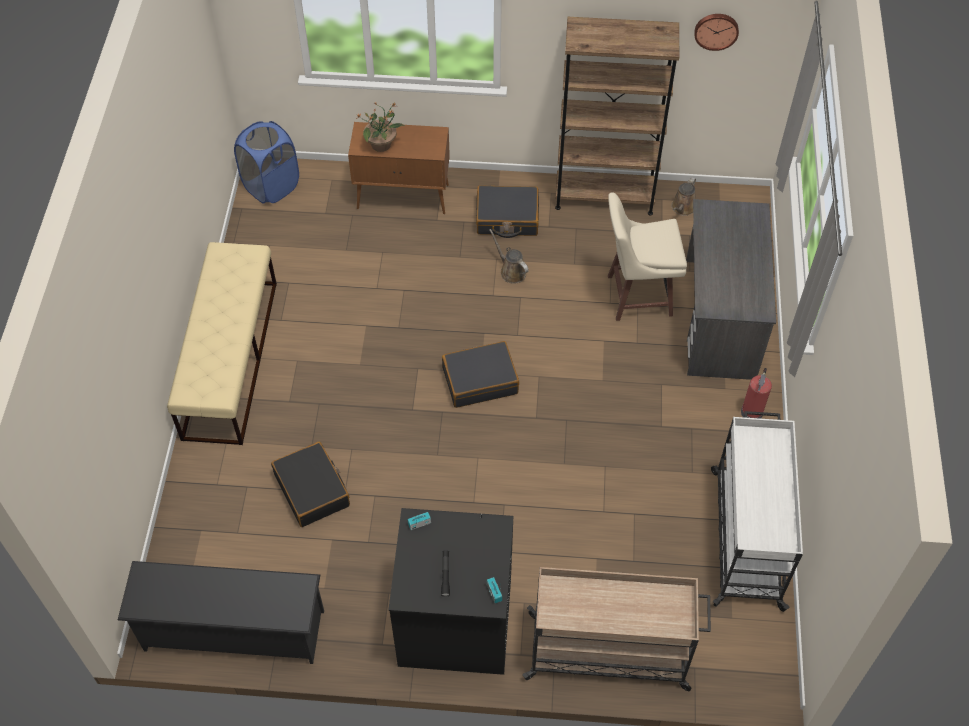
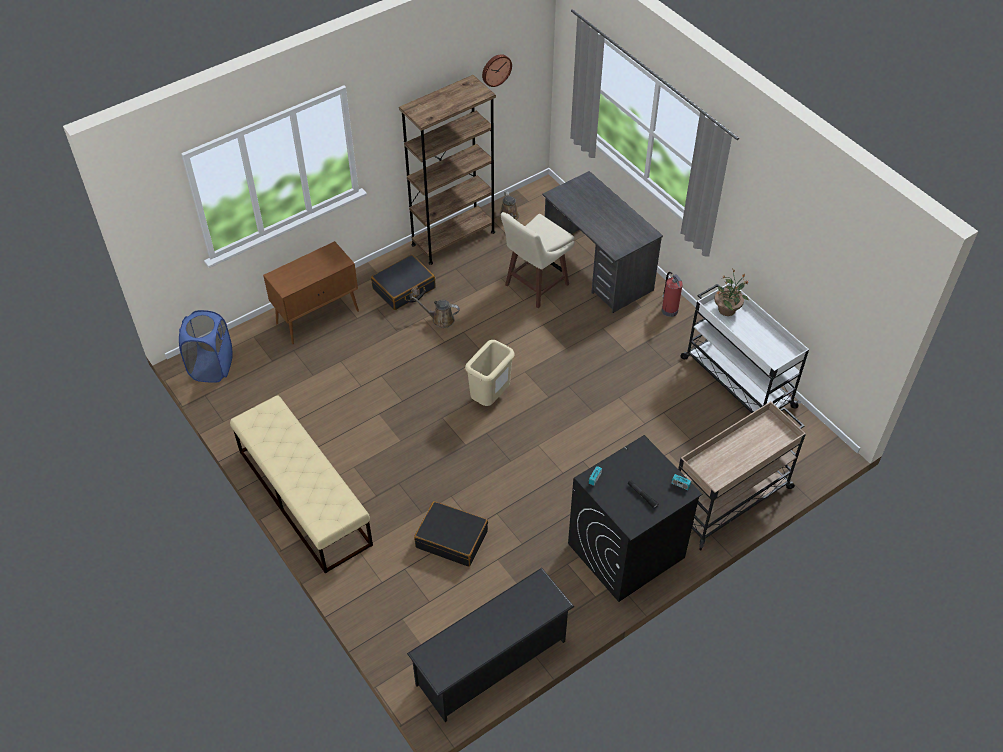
camera: 40 degrees left, 5 degrees down
(382, 144) = (299, 278): potted plant -> potted plant (727, 309)
(480, 380) = (490, 398): black suitcase -> beige trash can

